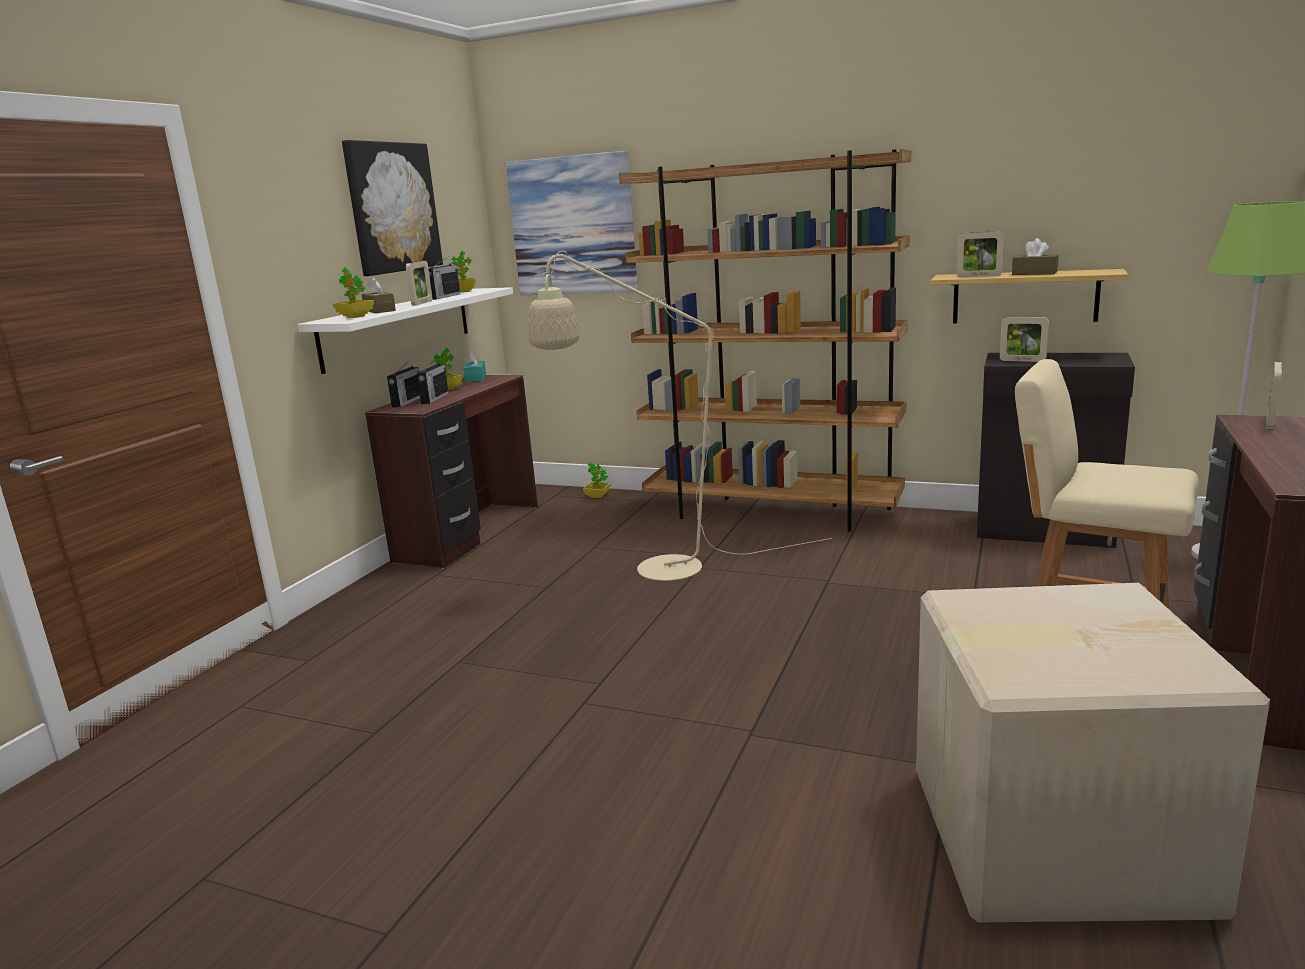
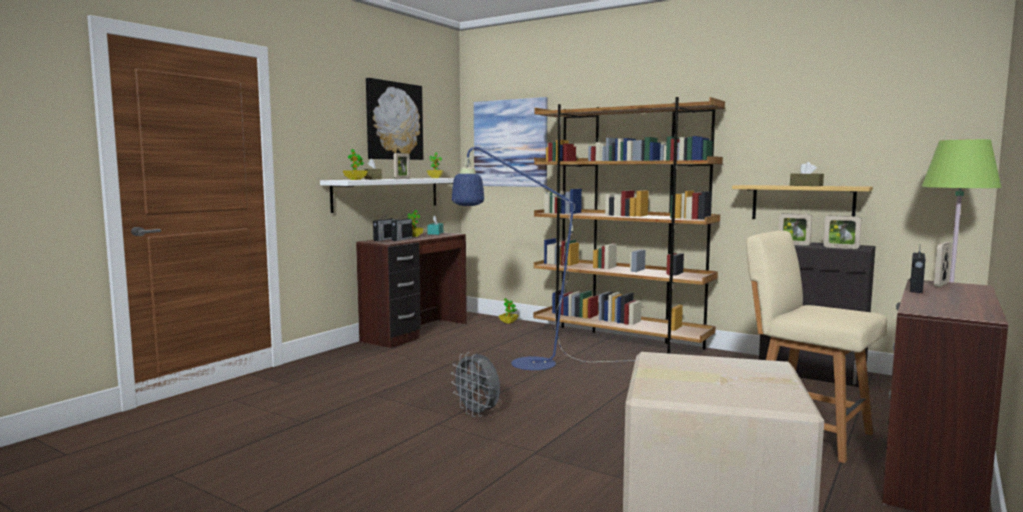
camera: 10 degrees right, 10 degrees down
(444, 297) = (419, 178): radio -> radio (915, 288)
(633, 673) = (477, 413): none -> grey fan
(652, 571) = (521, 364): beige floor lamp -> blue floor lamp
(979, 276) = (766, 185): picture frame -> picture frame (841, 248)

